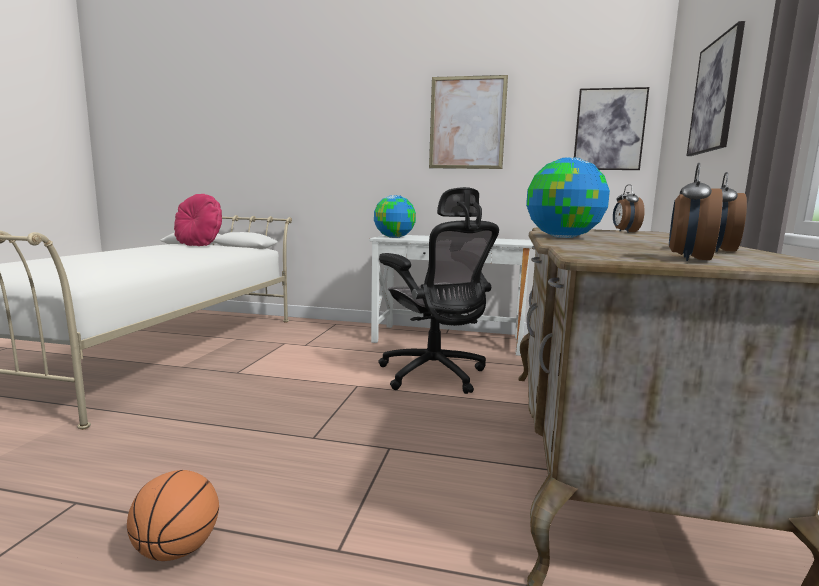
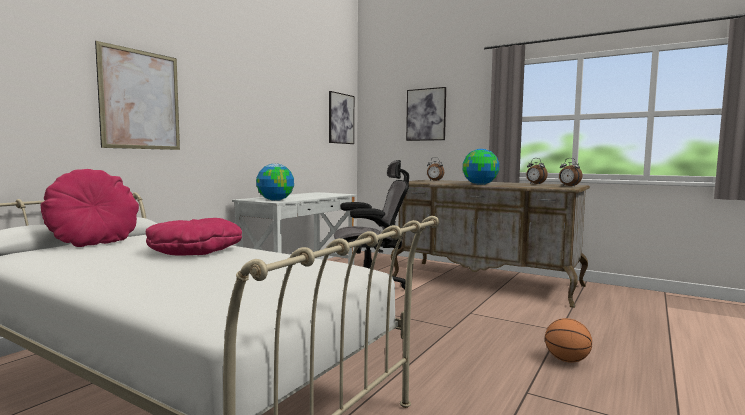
camera: 70 degrees left, 5 degrees down
(167, 254) = (194, 250): none -> pink pillow
(467, 123) = (277, 104): picture -> picture (140, 100)

